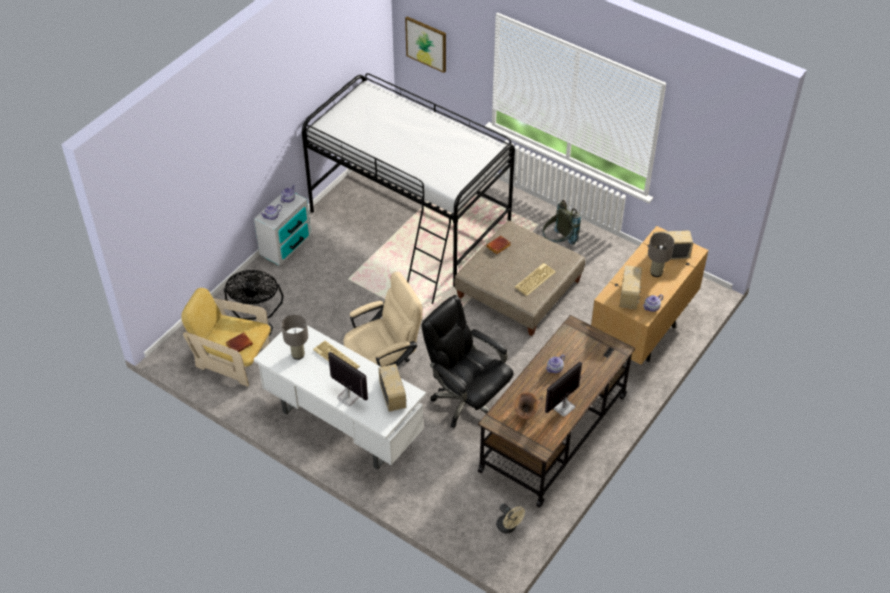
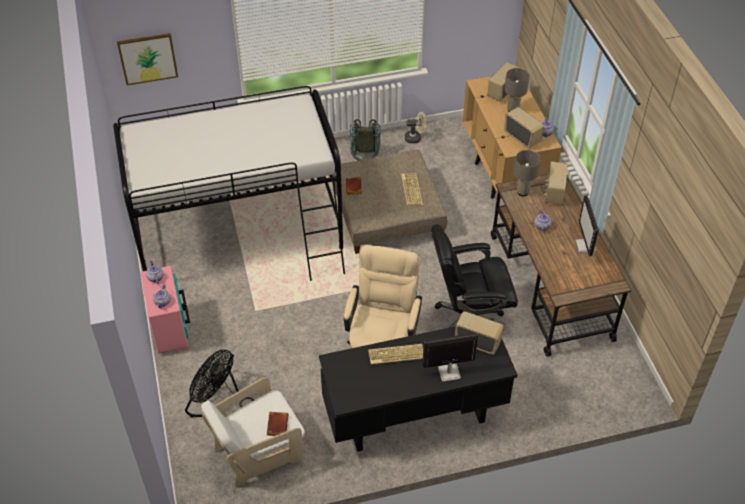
camera: 50 degrees left, 0 degrees up
(233, 360) = (258, 452): yellow armchair -> white armchair
(286, 248) = (170, 330): white nightstand -> pink nightstand
(298, 354) = (364, 379): grey table lamp -> grey table lamp (522, 192)
(342, 425) = (414, 417): white desk -> black desk
(509, 527) = (617, 372): beige fan -> beige fan (415, 138)
(525, 414) = (572, 272): brown vase -> none
(601, 355) = (553, 192): none -> radio

